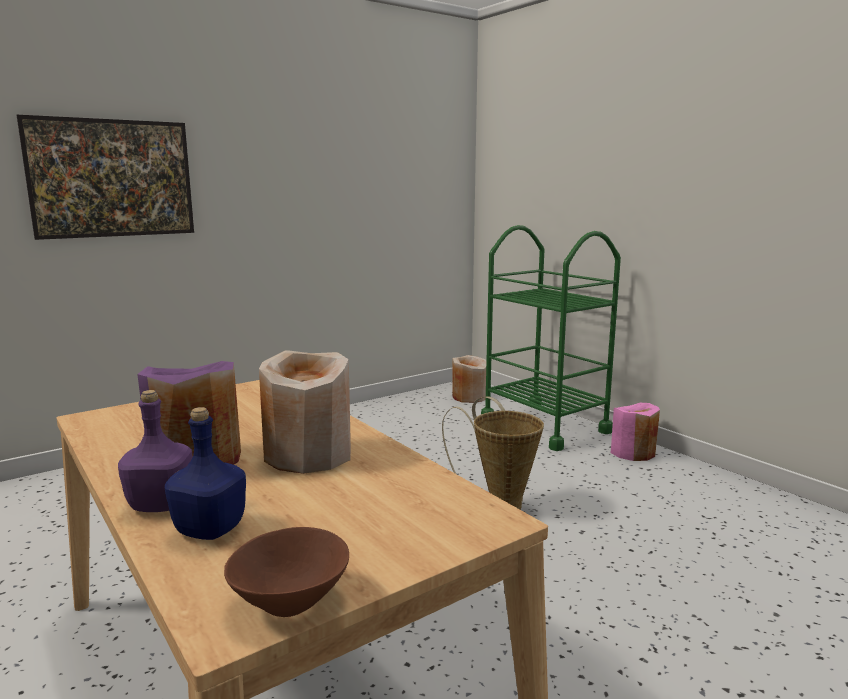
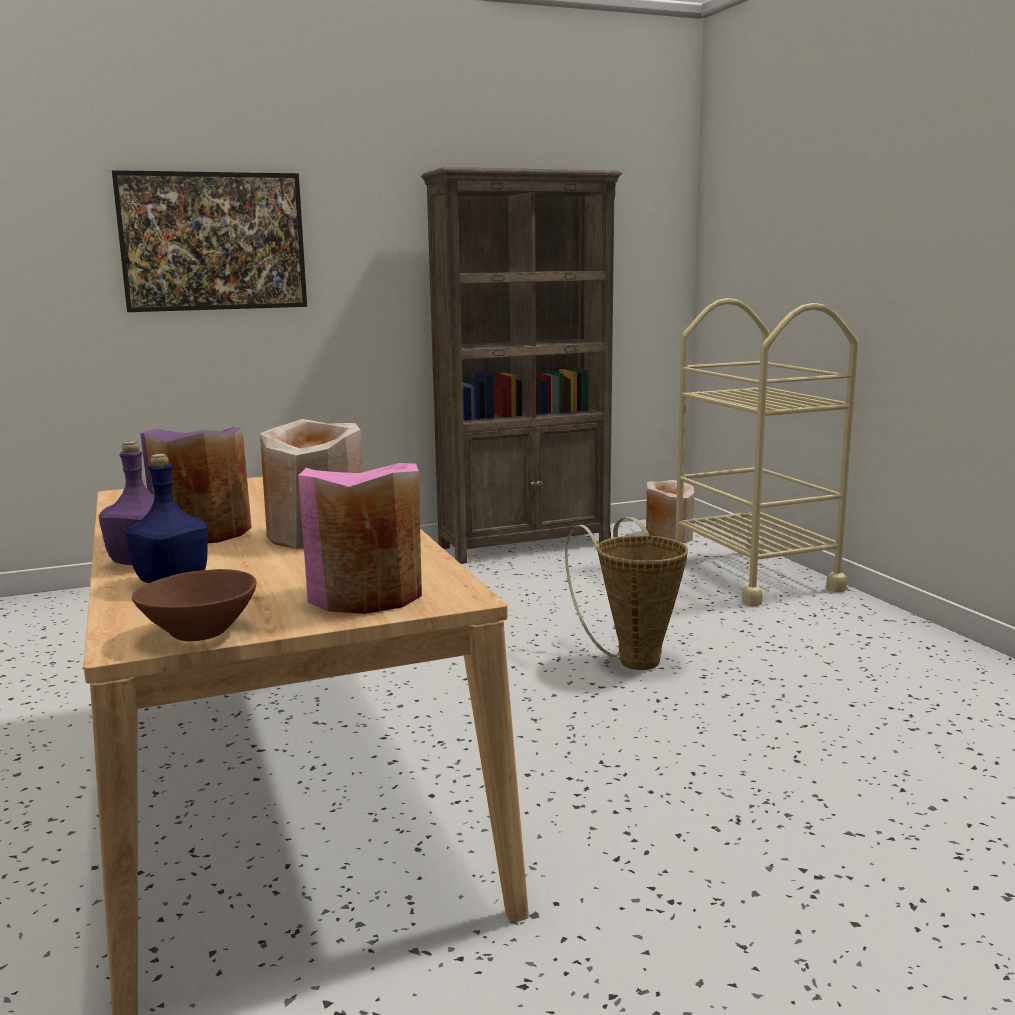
camera: 15 degrees right, 0 degrees up
(369, 411) = (525, 545): none -> brown bookcase
(545, 425) = (753, 576): green cart -> beige cart
(633, 452) = (860, 616): pink vase -> pink vase (365, 594)

